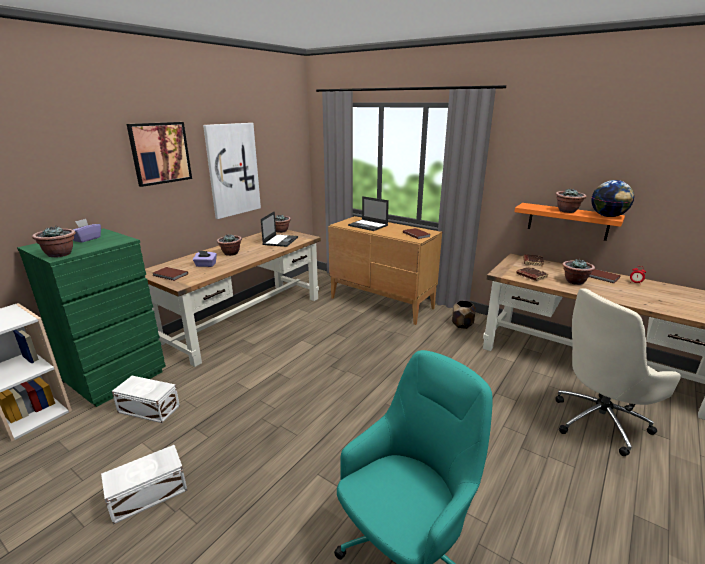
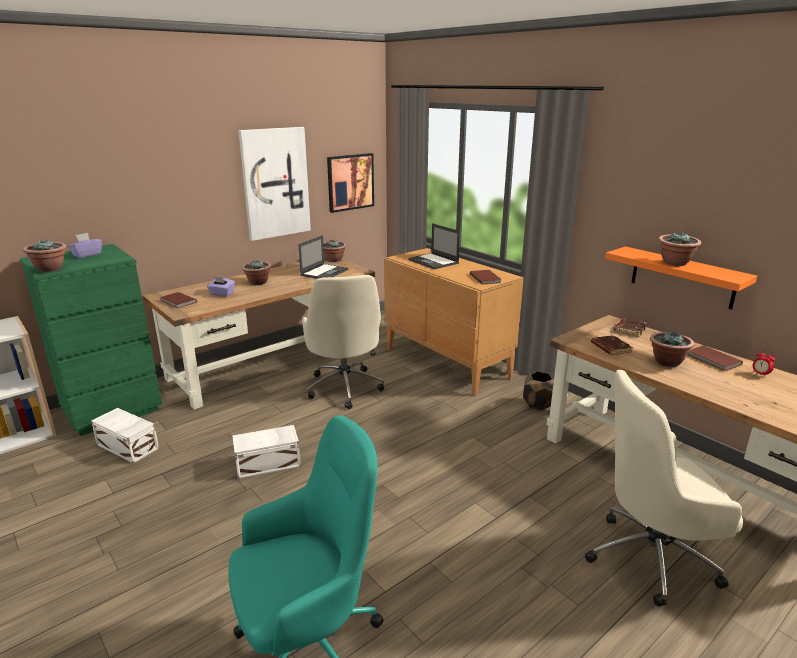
camera: 15 degrees right, 0 degrees up
(150, 494) = (88, 532): white storage box -> white storage box (269, 464)
(160, 153) = (183, 162): picture -> picture (350, 182)
(314, 331) = (345, 388): none -> beige office chair
(607, 216) = (726, 275): globe -> none

